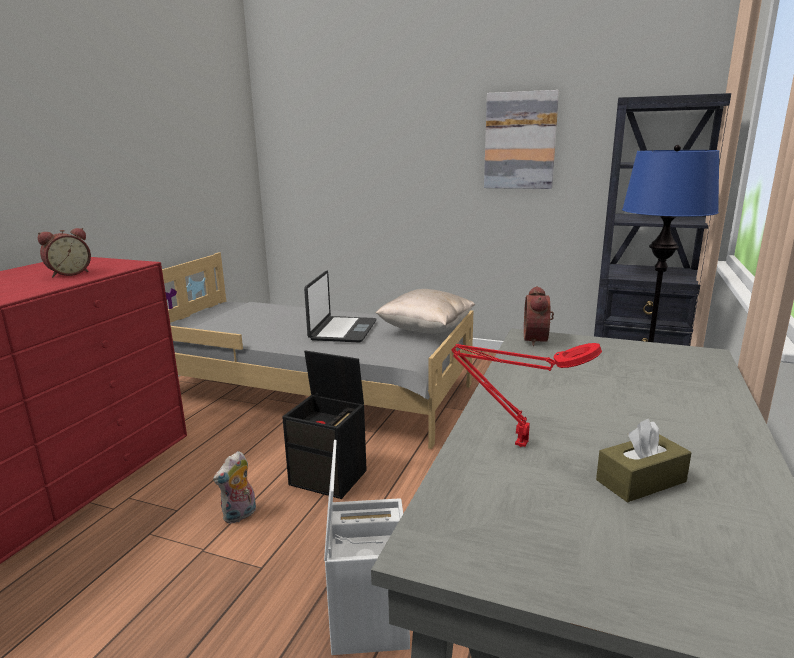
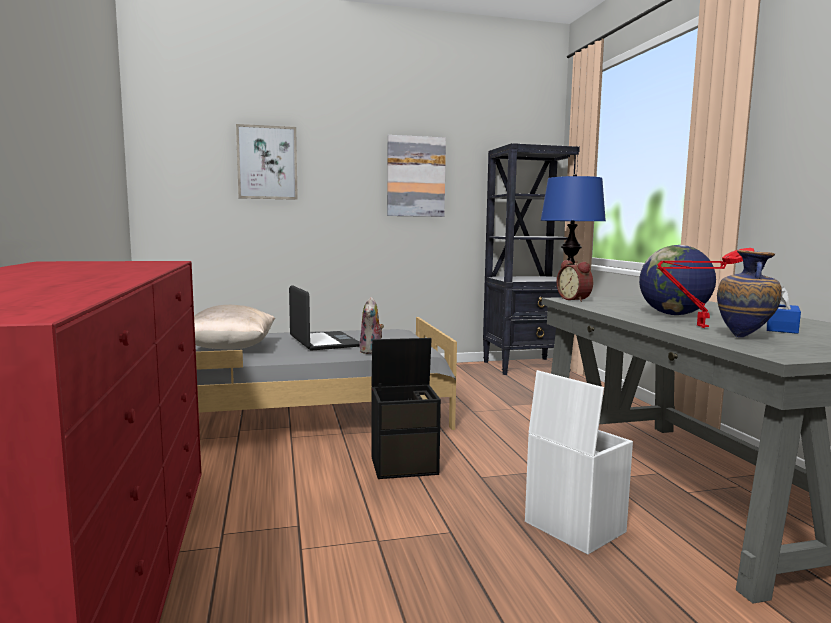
camera: 35 degrees left, 10 degrees down
(69, 273) = (117, 266): alarm clock -> none
(240, 515) = (370, 509): plush toy -> plush toy (371, 351)
(365, 133) = (267, 162): none -> picture
(426, 330) = (396, 334): beige pillow -> beige pillow (229, 349)
(505, 488) = (745, 338): none -> vase
(572, 402) = (674, 314): none -> globe
(640, 481) = (781, 328): brown tissue box -> blue tissue box

